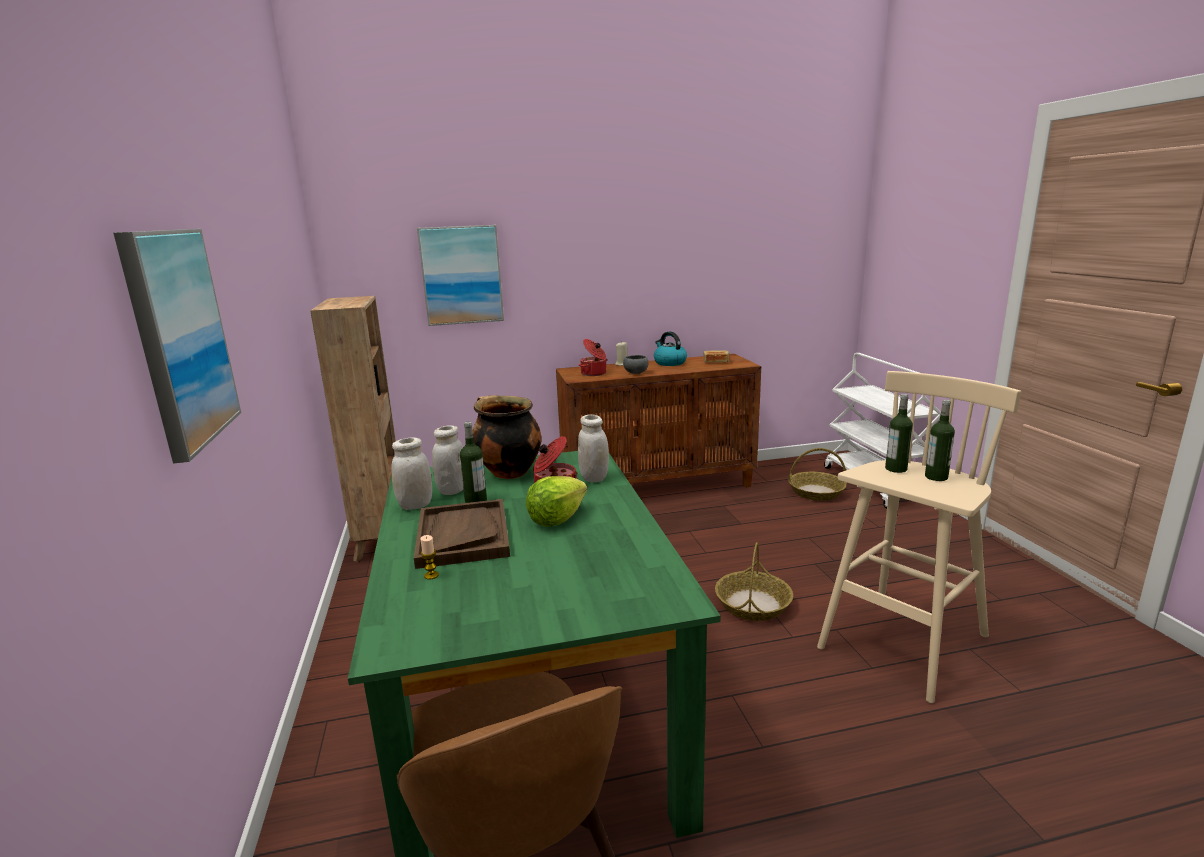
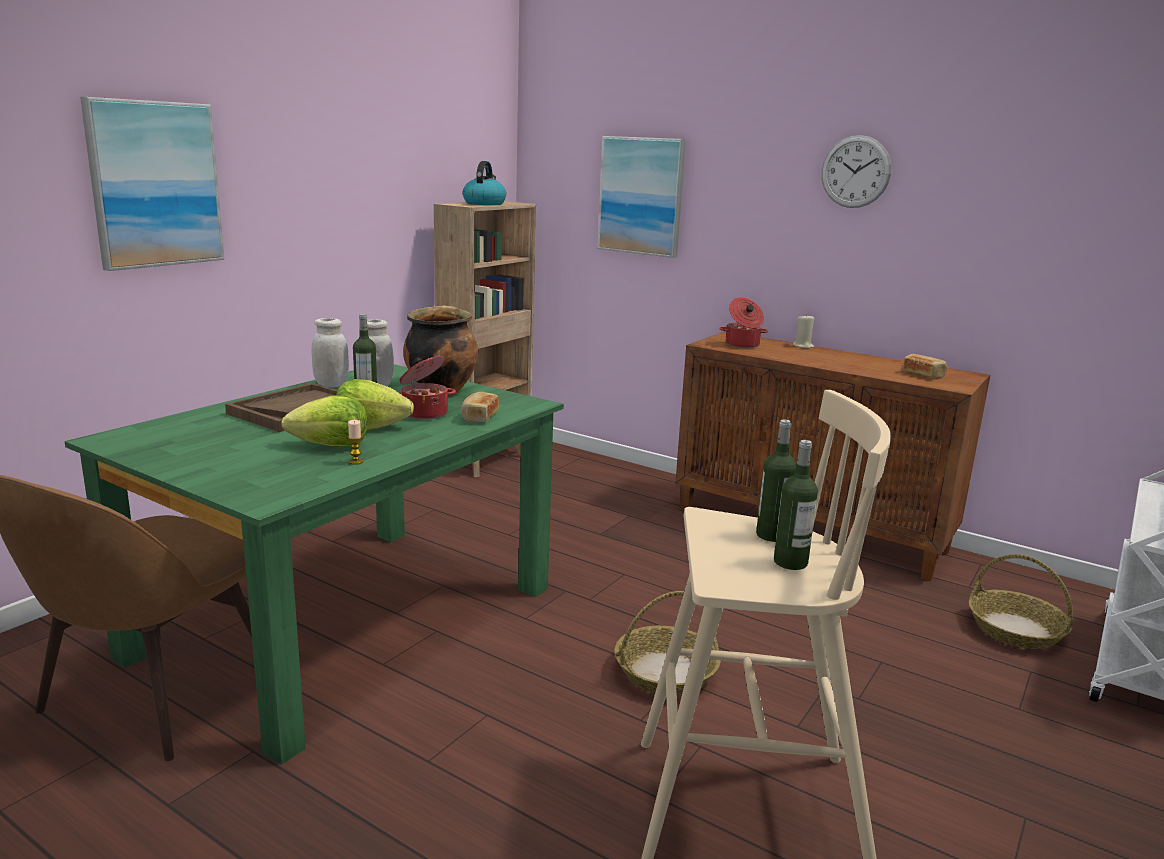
camera: 45 degrees right, 0 degrees up
(431, 575) = (220, 420): candle -> candle (356, 462)
(579, 544) = (331, 445): none -> lettuce
(594, 478) = (479, 417): white jar -> bread
(633, 237) = (855, 172): none -> wall clock
(636, 373) = (785, 357): grey bowl -> none
(669, 363) = (862, 359): kettle -> kettle (484, 203)

